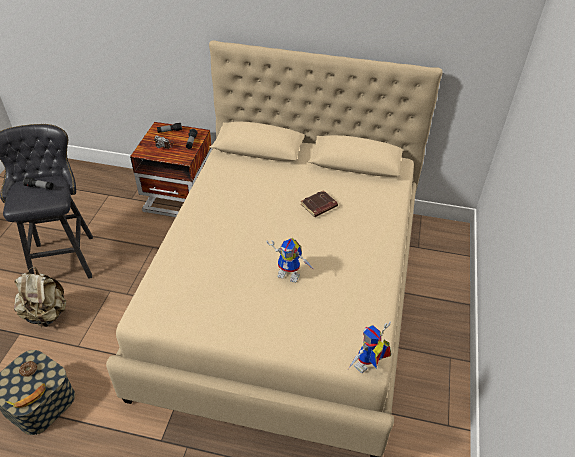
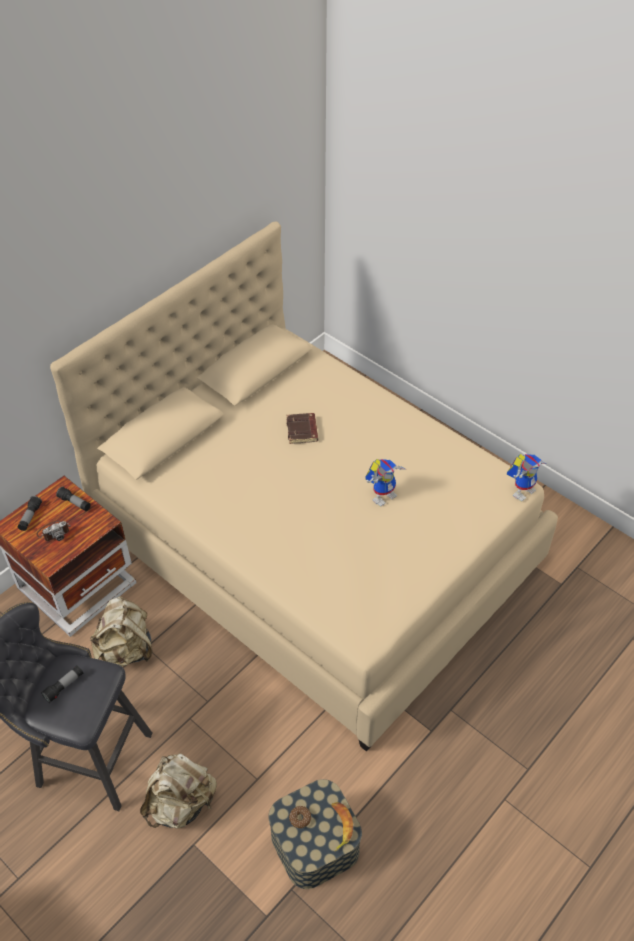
camera: 60 degrees left, 5 degrees up
(146, 239) = (126, 649): none -> beige backpack
(367, 367) = (522, 489): toy robot -> toy robot turned 120 degrees counterclockwise

